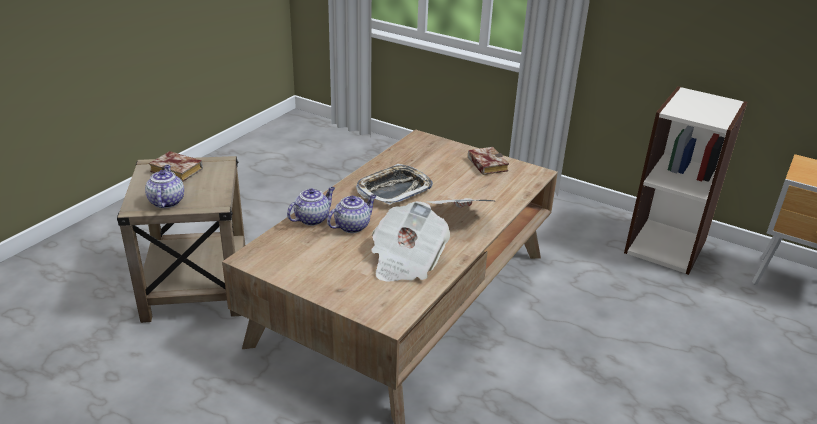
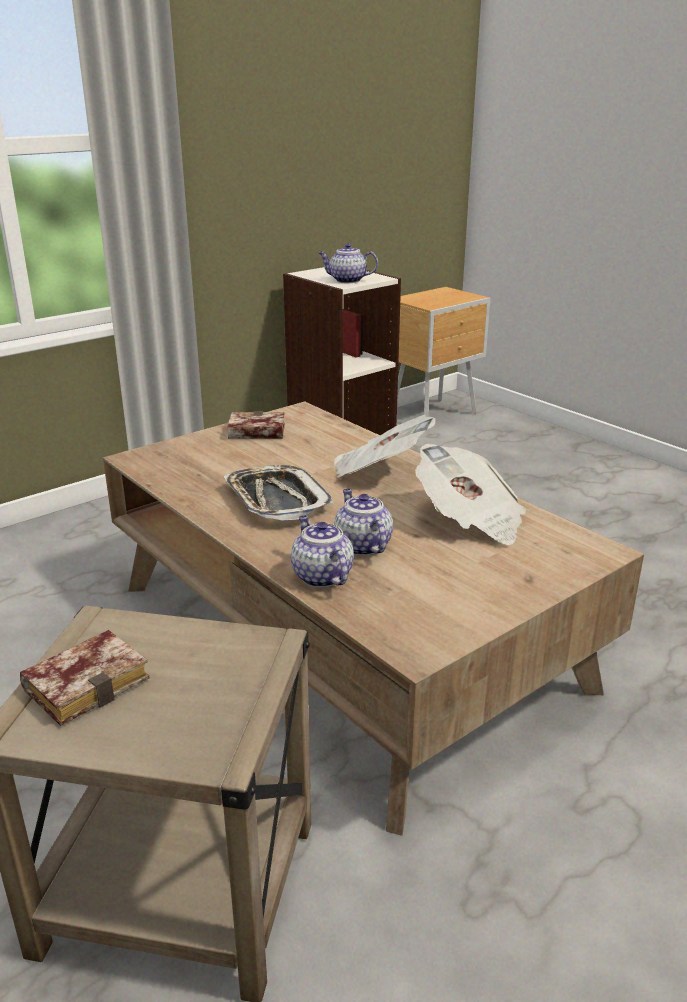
camera: 70 degrees left, 5 degrees down
(166, 201) = (221, 707): teapot -> teapot (347, 280)

